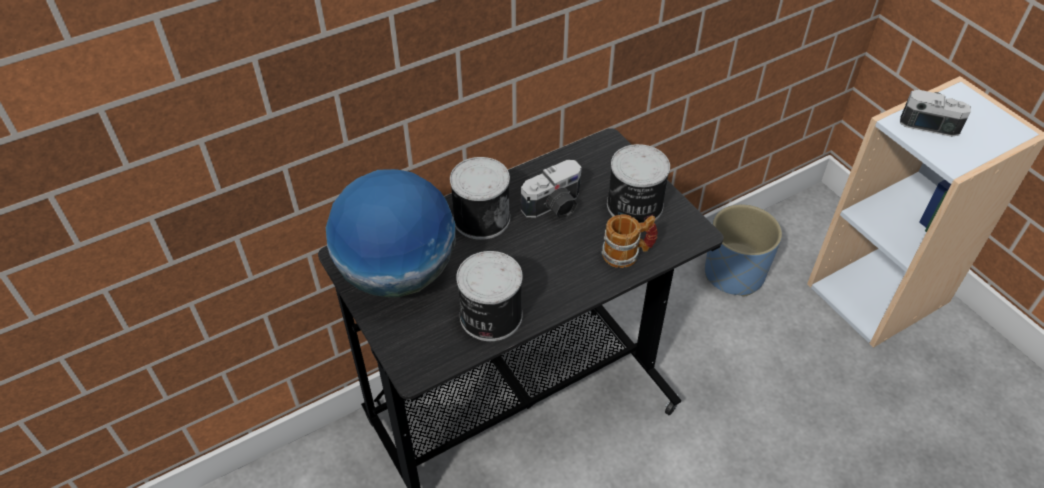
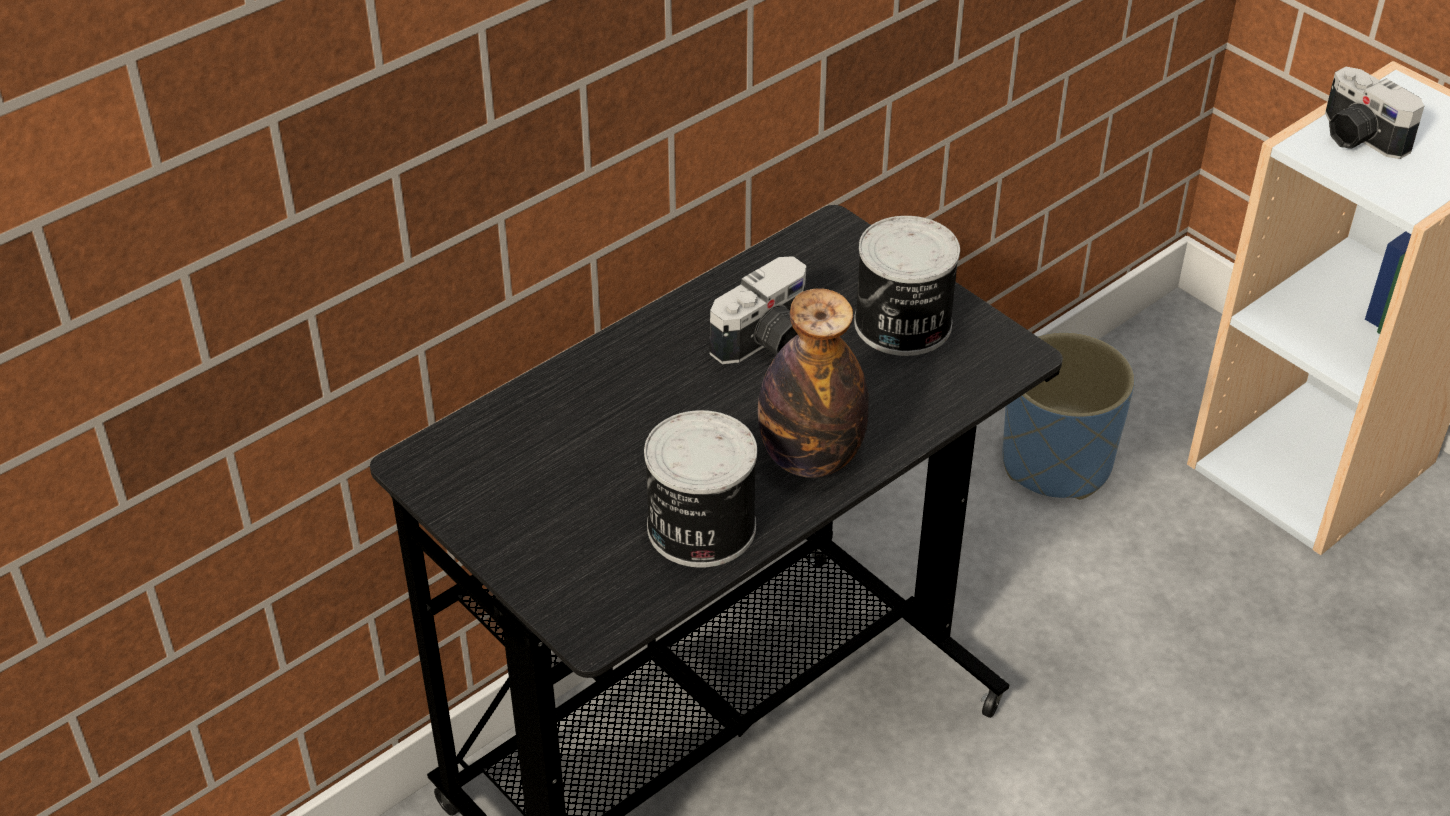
camera: 10 degrees left, 5 degrees down
(398, 273) = (522, 481): globe -> none
(480, 217) = (642, 374): can -> none
(563, 281) = (810, 458): none -> bottle
(627, 254) = (909, 401): mug -> none
(929, 121) = (1358, 138): camera -> camera turned 135 degrees counterclockwise

